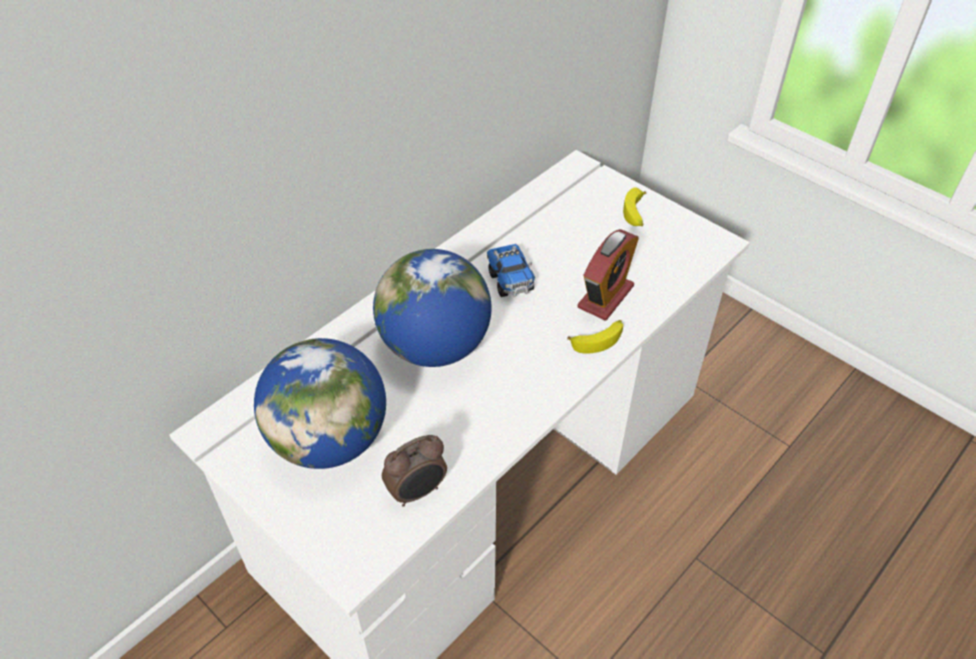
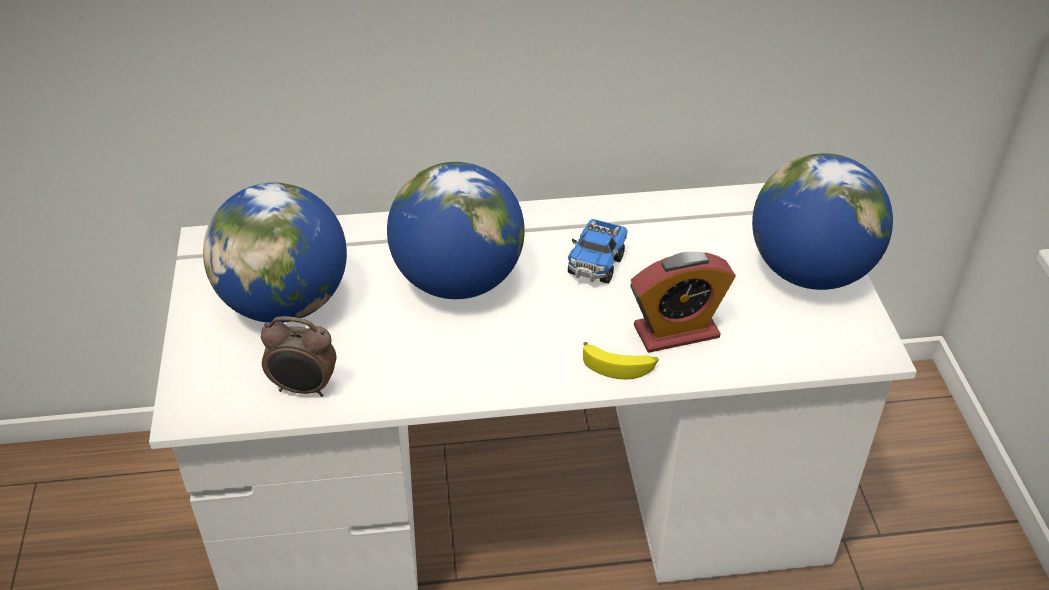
camera: 40 degrees right, 5 degrees down
(636, 213) = (810, 272): banana -> globe

